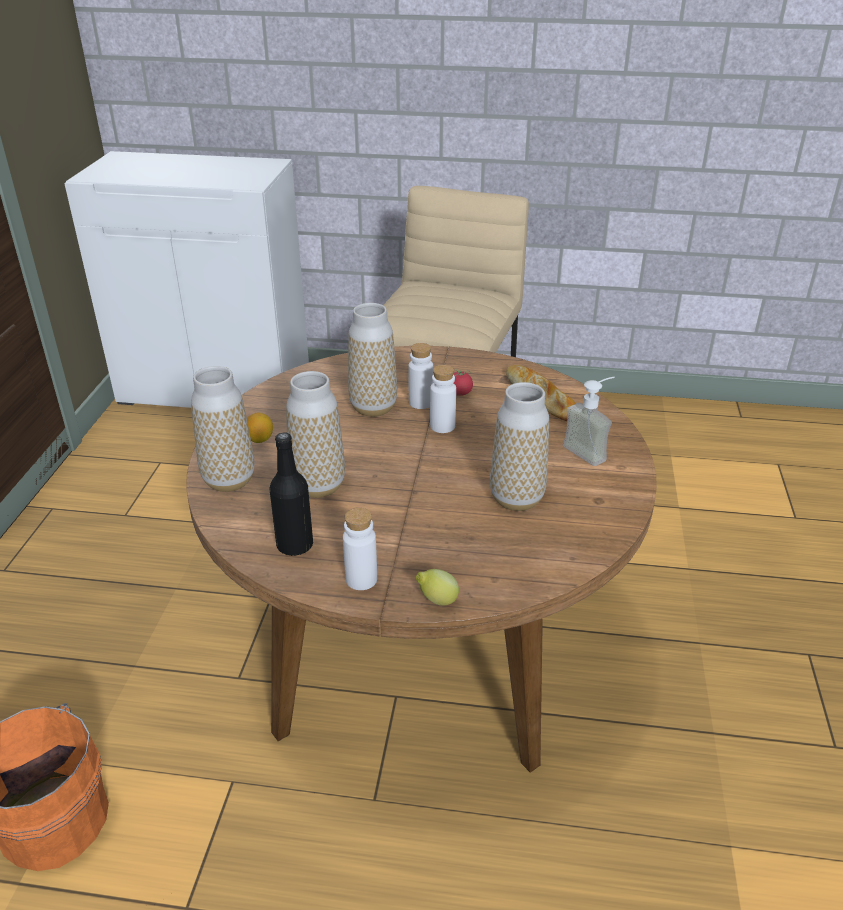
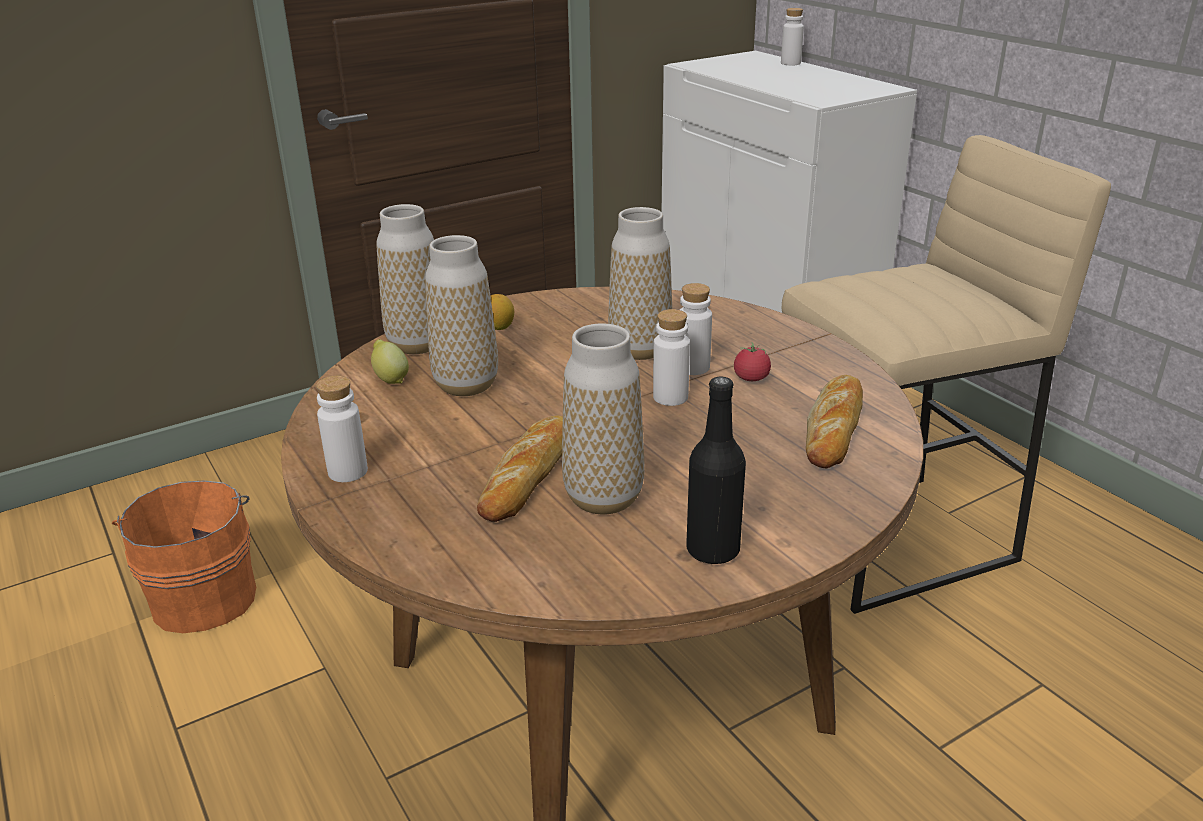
camera: 50 degrees right, 5 degrees down
(164, 157) = (790, 63): none -> white bottle
(295, 545) = (360, 416): black bottle -> black bottle (713, 550)
(437, 600) = (361, 528): lemon -> lemon (390, 379)
(458, 512) = (528, 474): none -> bread
(591, 450) = (782, 505): soap dispenser -> none

